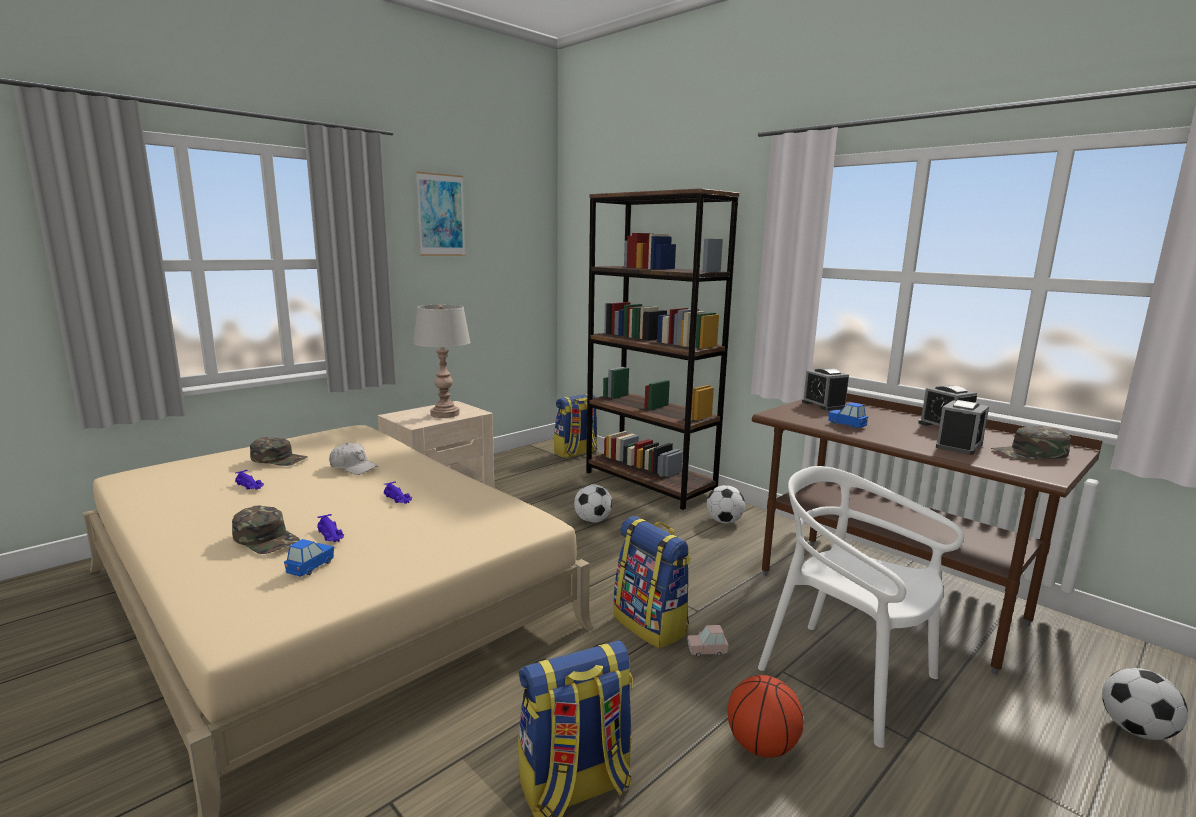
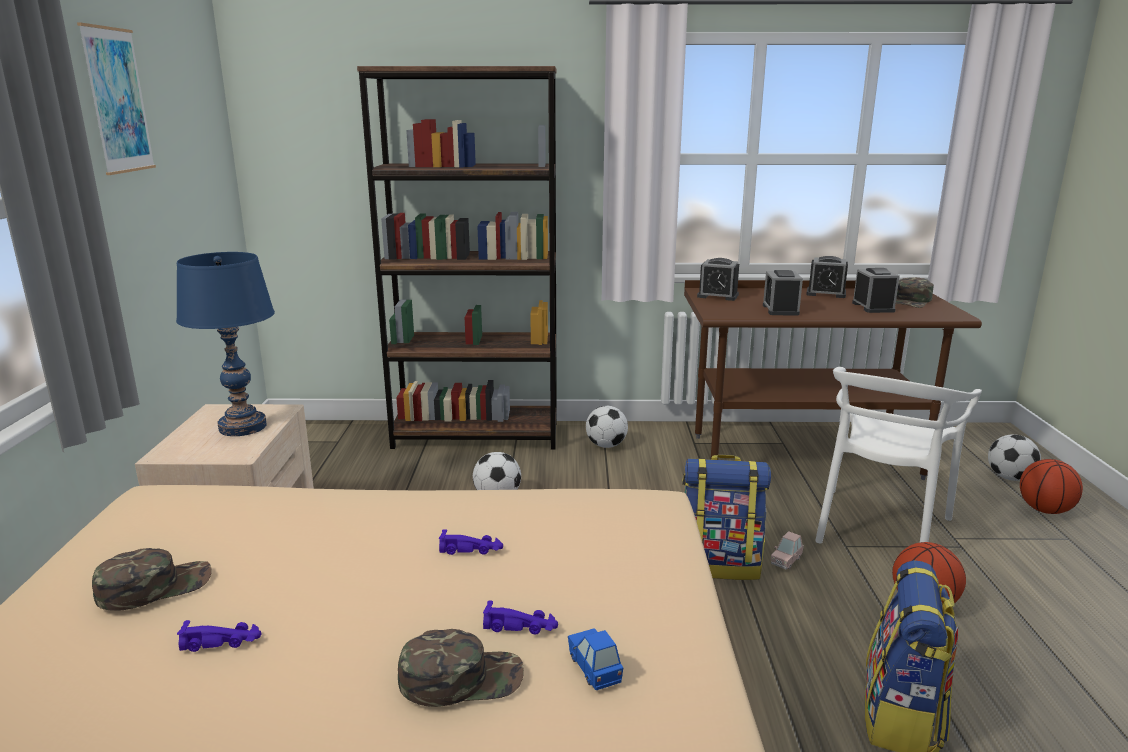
camera: 45 degrees left, 5 degrees up
(353, 467) = (309, 543): white cap -> none
(445, 414) = (243, 427): grey table lamp -> blue table lamp
(576, 453) = (334, 430): backpack -> none
(846, 425) = (780, 310): blue toy car -> alarm clock
(847, 678) = (879, 527): white chair -> white chair turned 60 degrees counterclockwise
(1117, 780) = (1045, 510): none -> basketball

